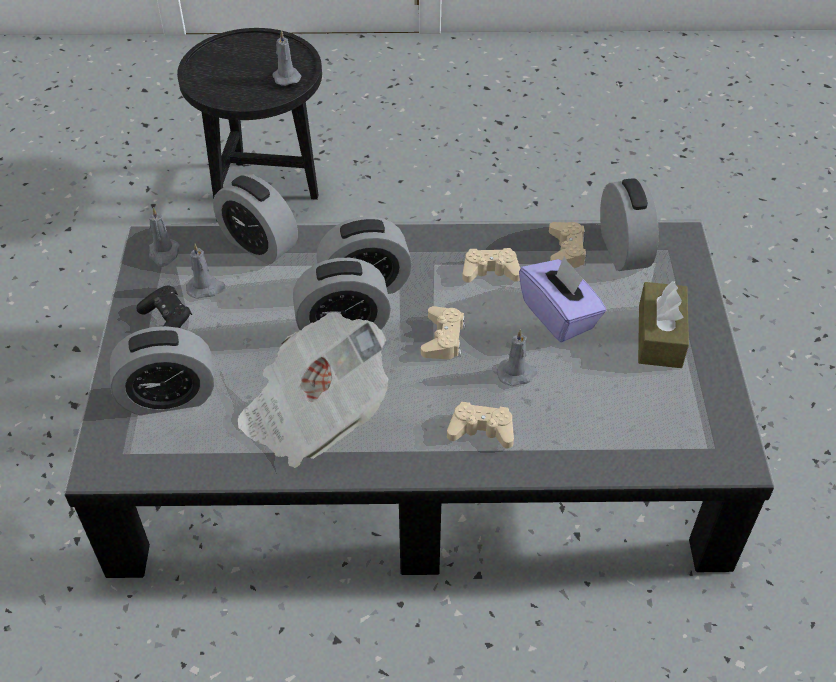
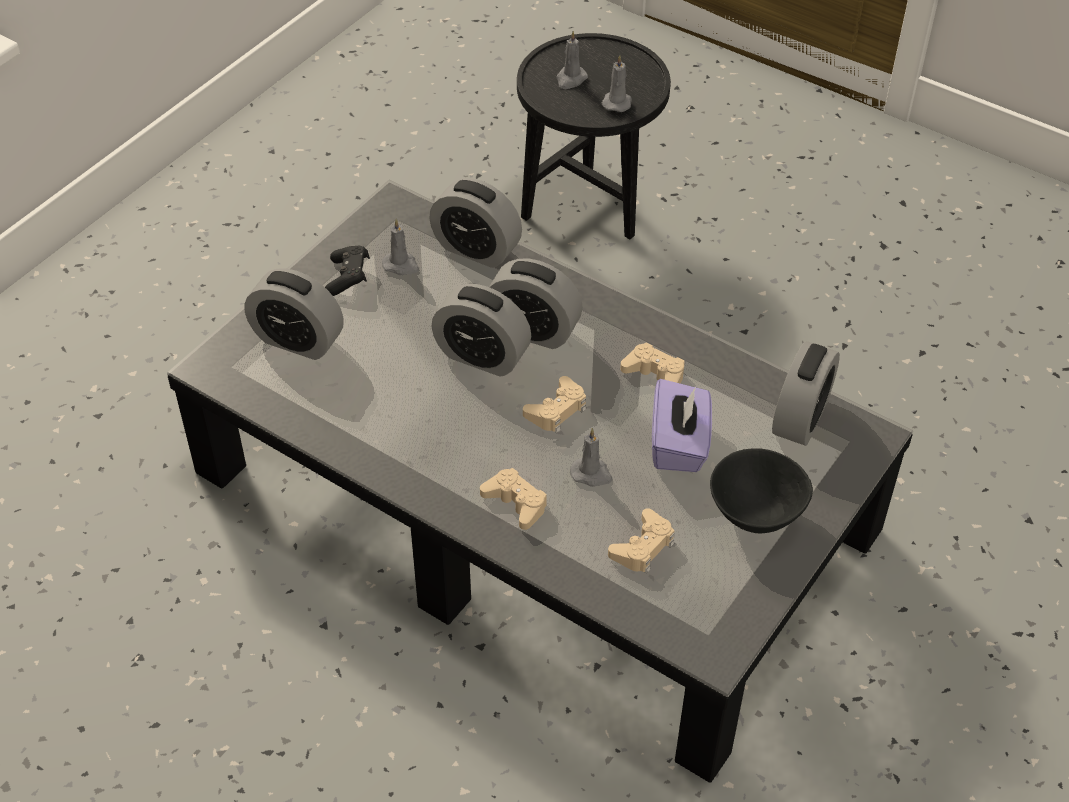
camera: 35 degrees right, 0 degrees up
(164, 254) = (393, 219): grey candle -> grey candle (570, 79)
(259, 245) = (476, 249): alarm clock -> alarm clock turned 45 degrees counterclockwise
(314, 413) = (395, 414): newspaper -> none
(566, 250) = (745, 391): beige game controller -> beige game controller (643, 547)
(660, 336) = (755, 512): brown tissue box -> black bowl

